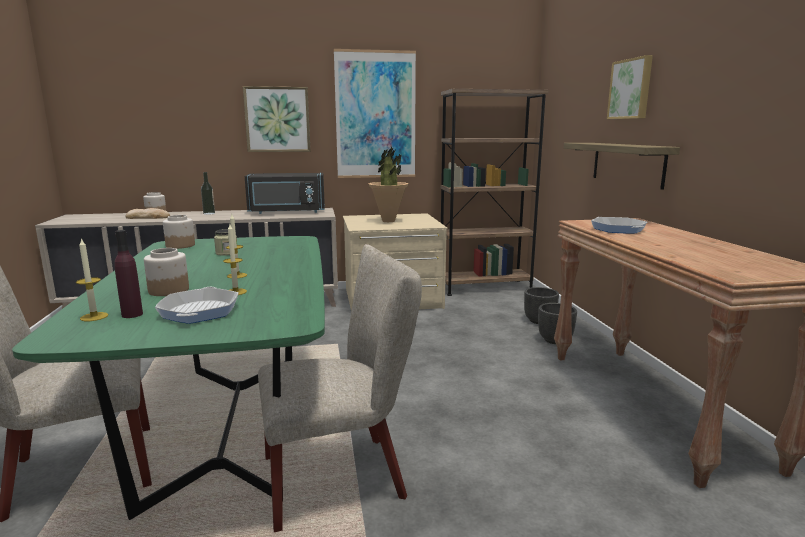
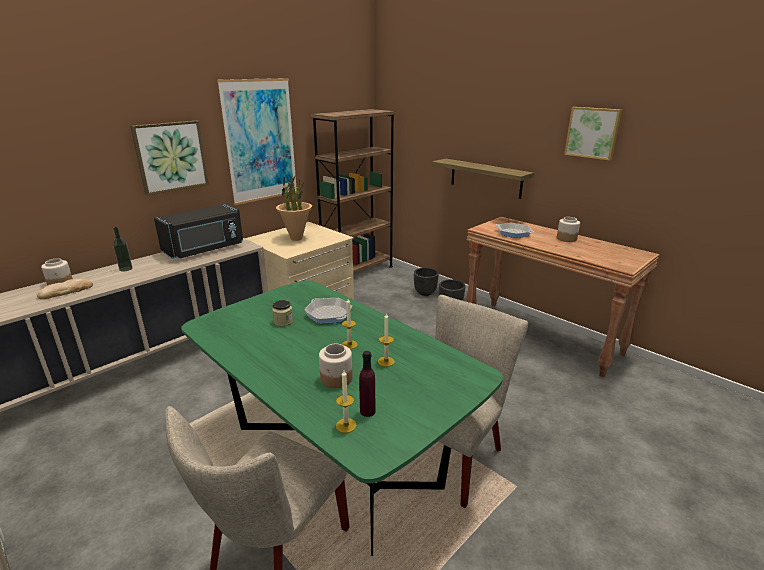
camera: 35 degrees left, 10 degrees up
(180, 245) = (219, 324): jar -> jar (566, 238)
(199, 311) = (404, 388): frying pan -> frying pan (328, 314)
(631, 89) = (486, 126): picture -> picture (592, 132)

